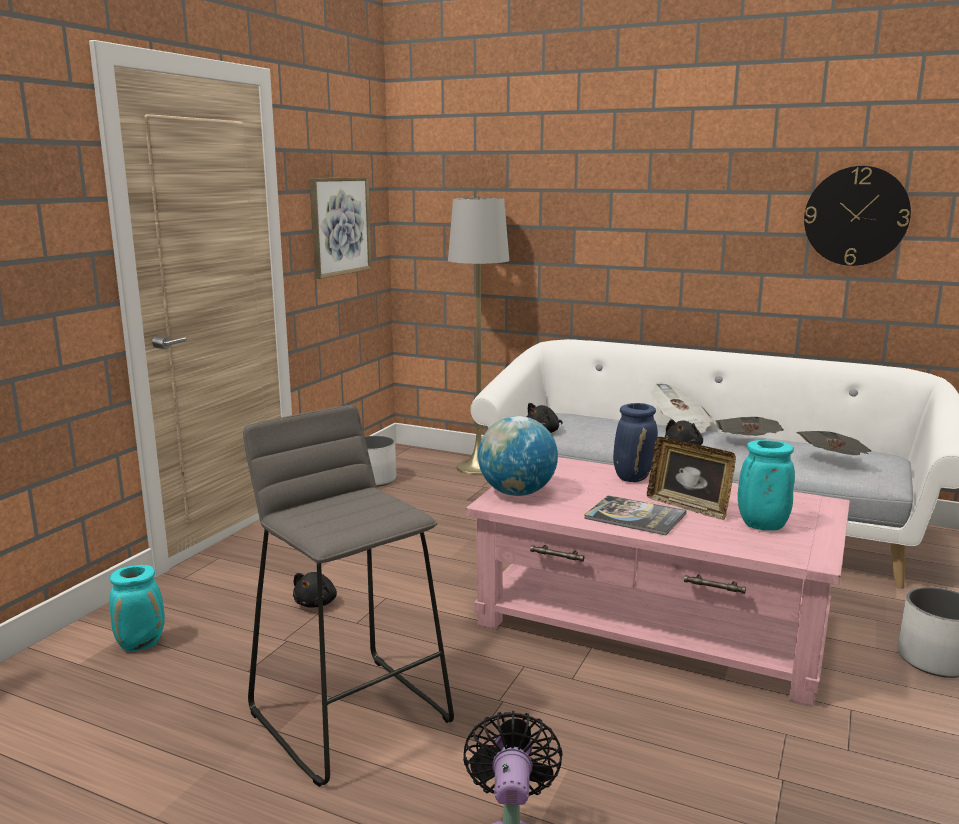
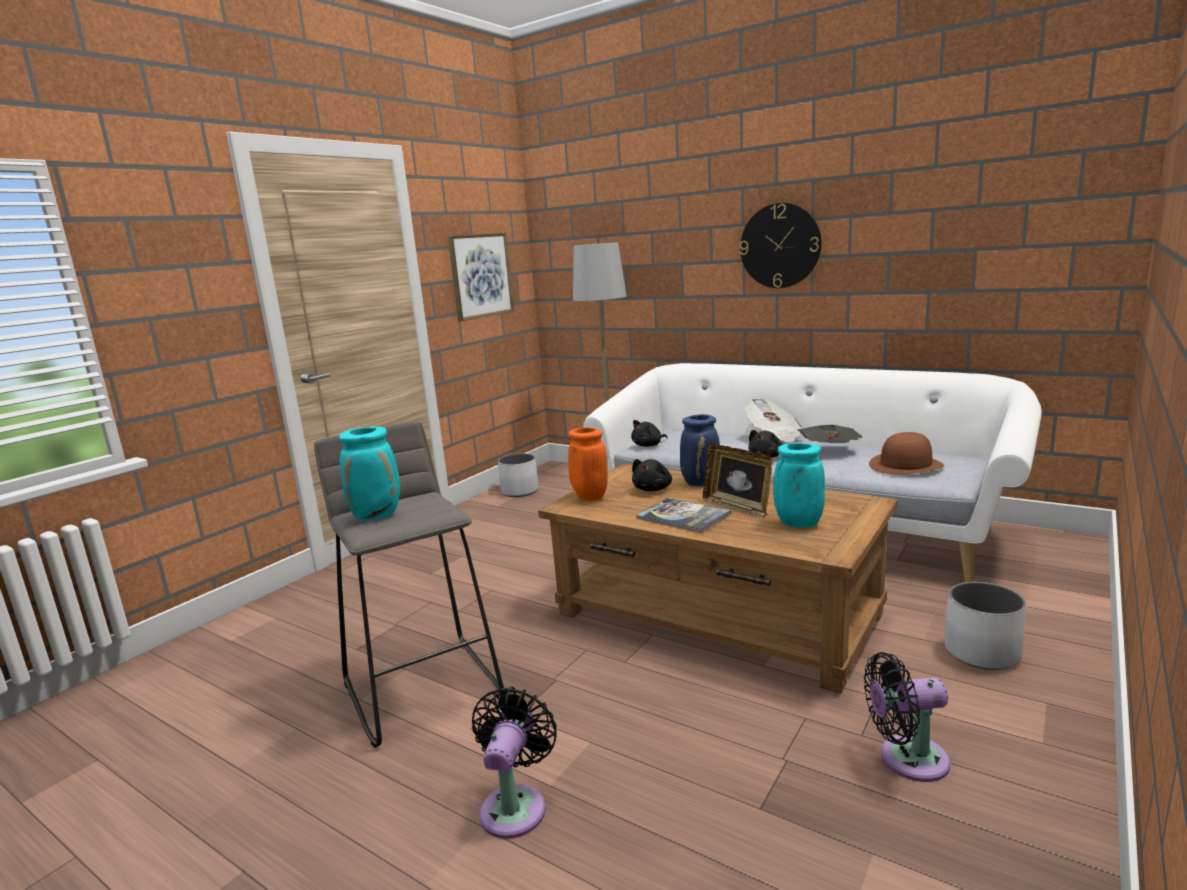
camera: 10 degrees right, 0 degrees up
(142, 644) = (284, 626): turquoise vase -> turquoise vase (377, 515)
(317, 603) = (433, 594): black plush toy -> black plush toy (653, 489)
(517, 493) = (589, 497): globe -> orange vase
(653, 623) = (717, 613): pink coffee table -> brown coffee table
(833, 462) = (906, 465): newspaper -> brown hat
(856, 216) = (931, 231): wall clock -> wall clock (780, 246)
(900, 773) = (906, 759): none -> black fan

